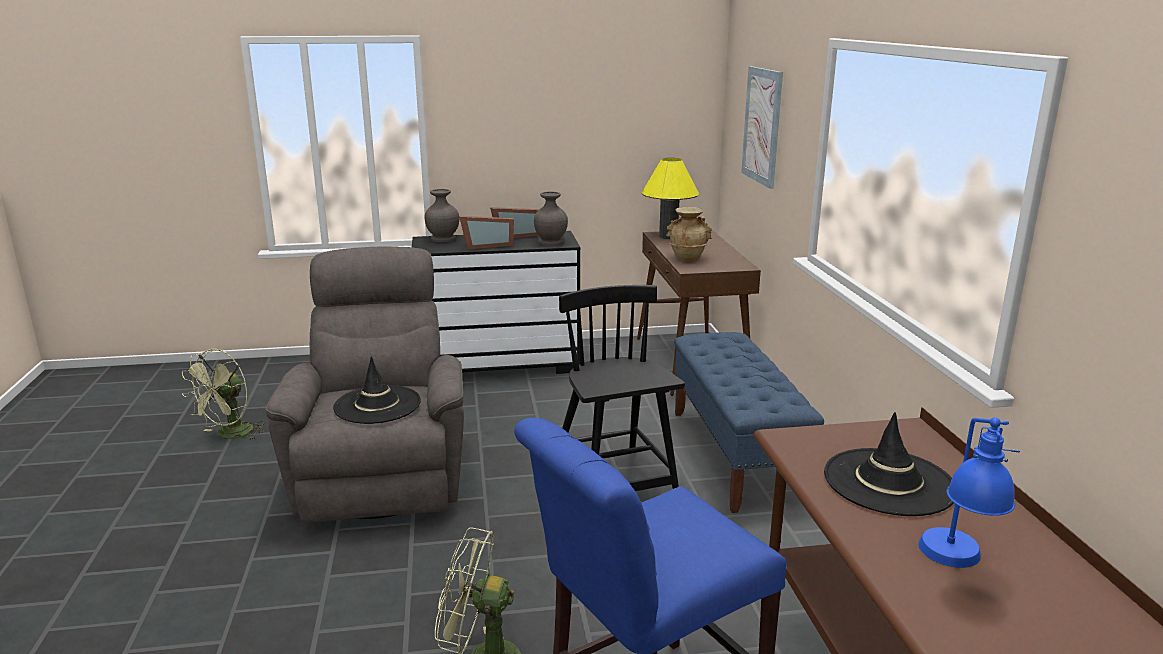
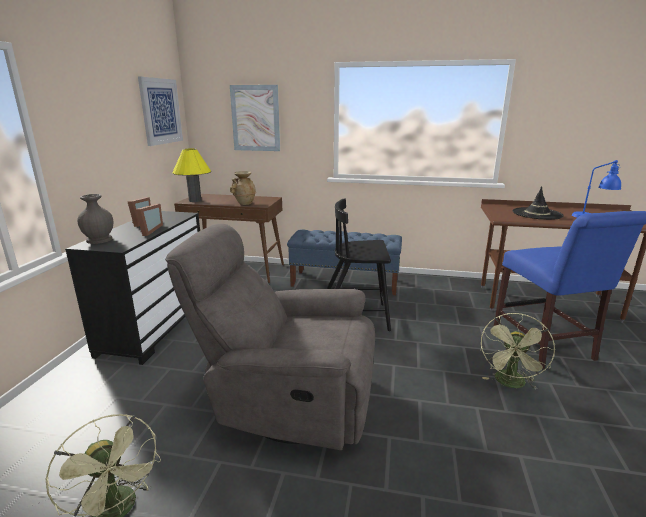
camera: 70 degrees left, 0 degrees up
(377, 405) = (329, 330): black hat -> none
(551, 242) = (174, 216): grey vase -> none
(654, 100) = (161, 111): none -> picture

